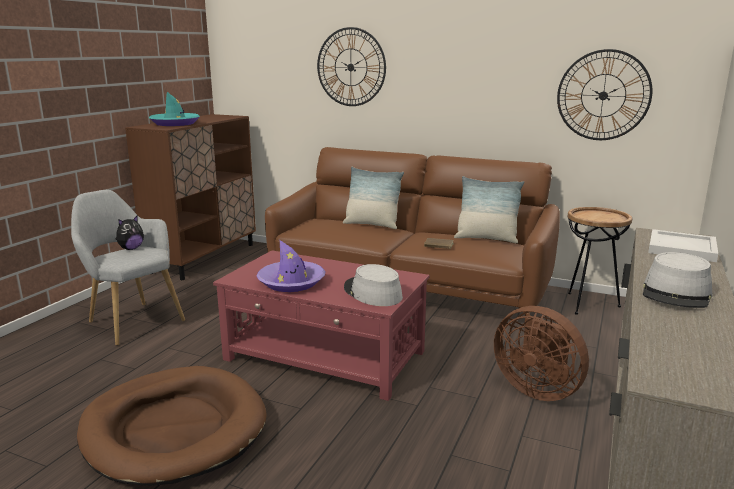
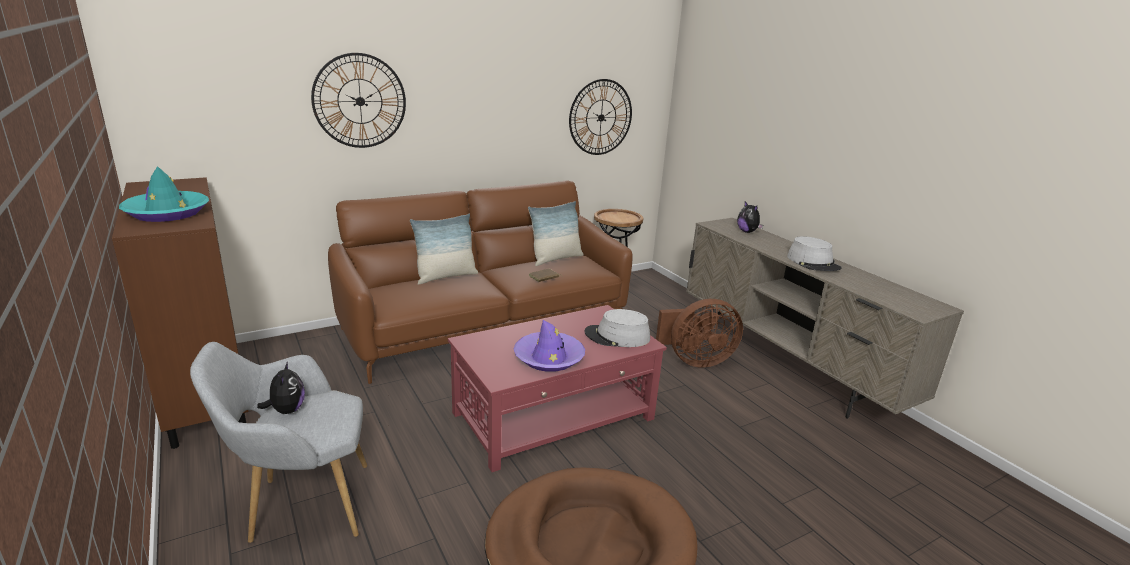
camera: 55 degrees left, 5 degrees up
(683, 249) = (747, 232): white tray -> plush toy

